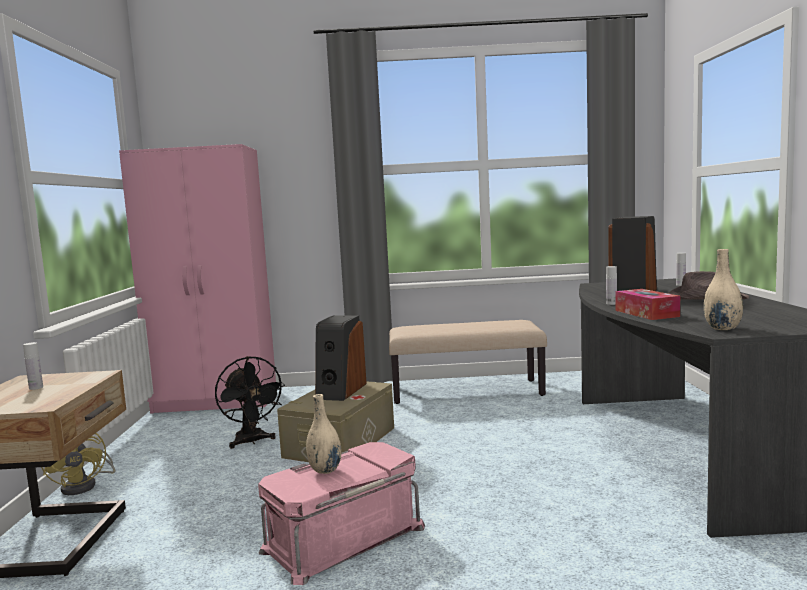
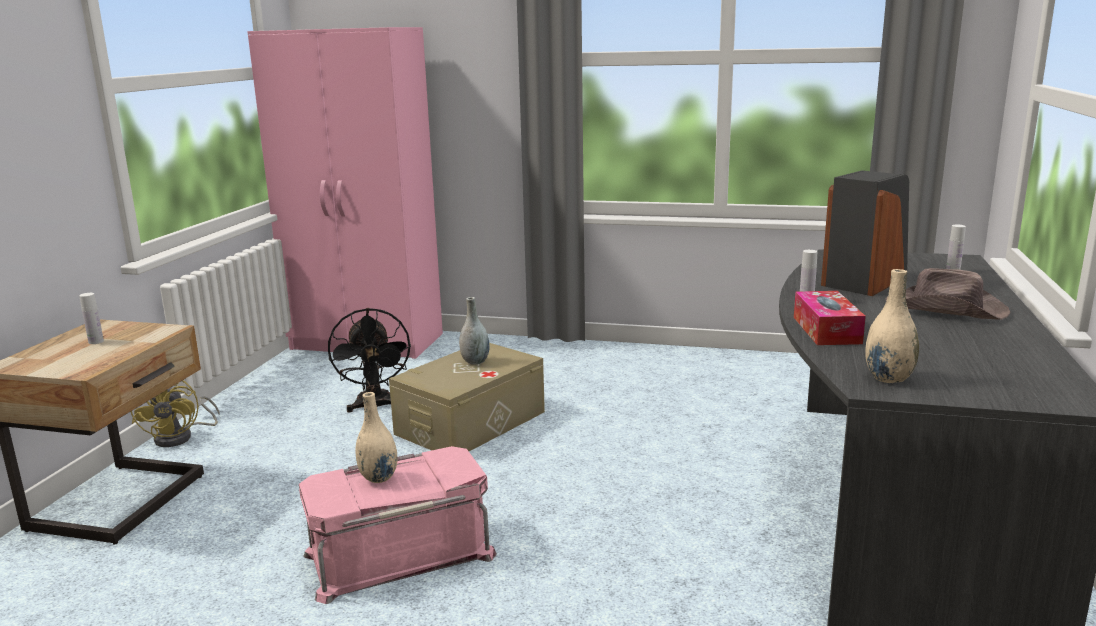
camera: 15 degrees right, 10 degrees up
(340, 391) = (475, 361): speaker -> grey vase
(467, 391) = (668, 369): beige bench -> none

